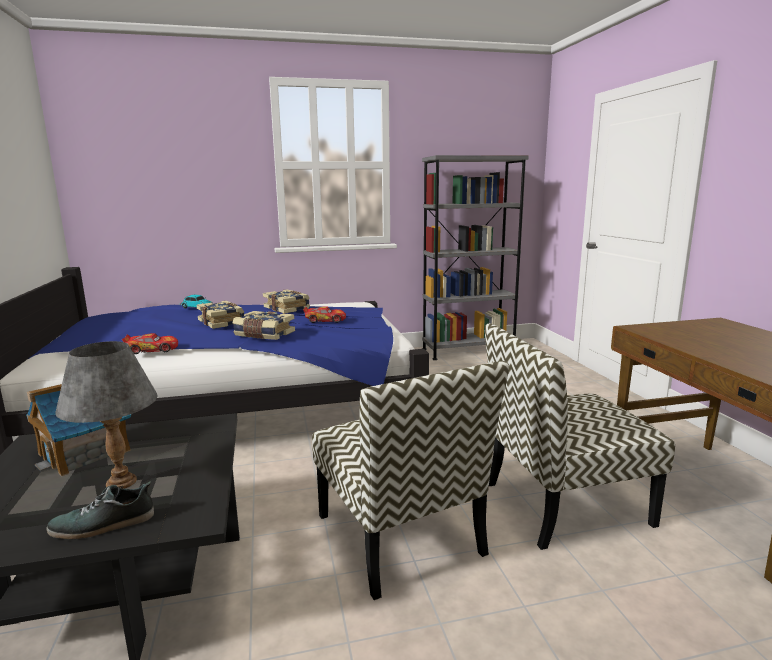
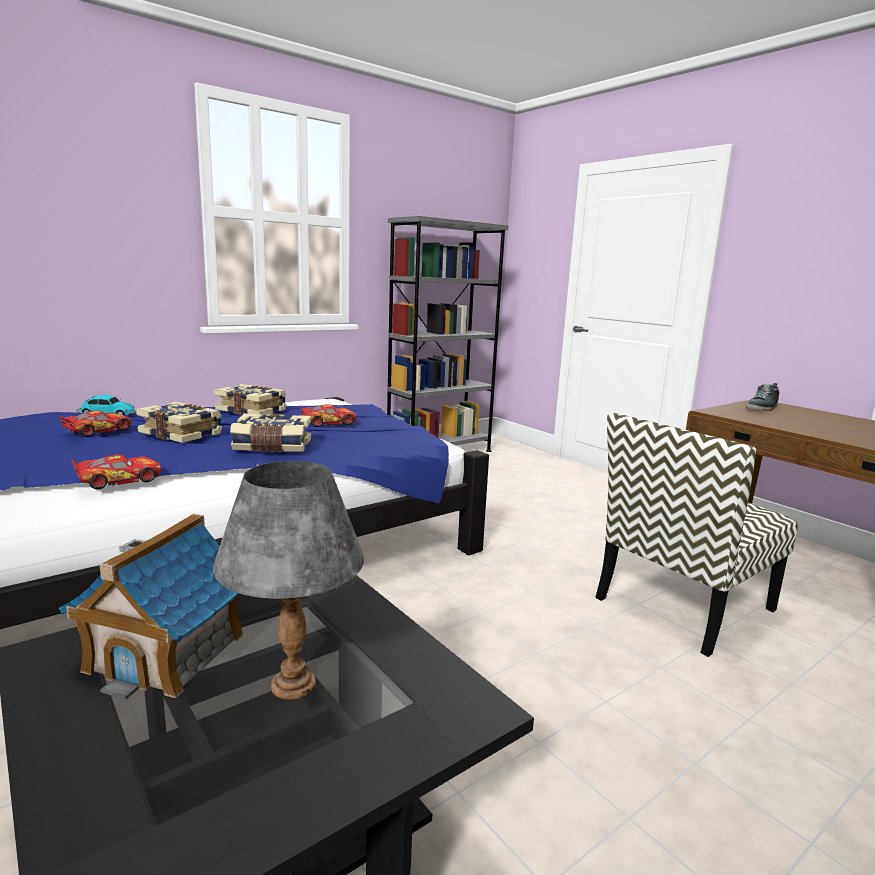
camera: 25 degrees left, 0 degrees up
(103, 524) = (351, 753): shoe -> shoe (763, 408)
(178, 318) = (97, 431): none -> toy car
(401, 535) = (566, 676): chair -> none

